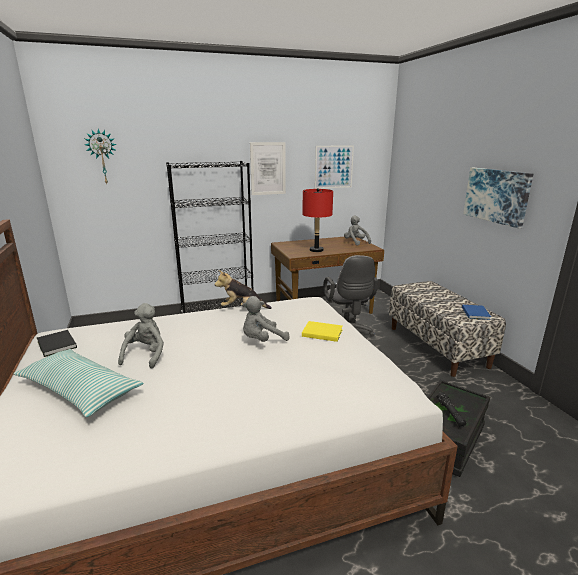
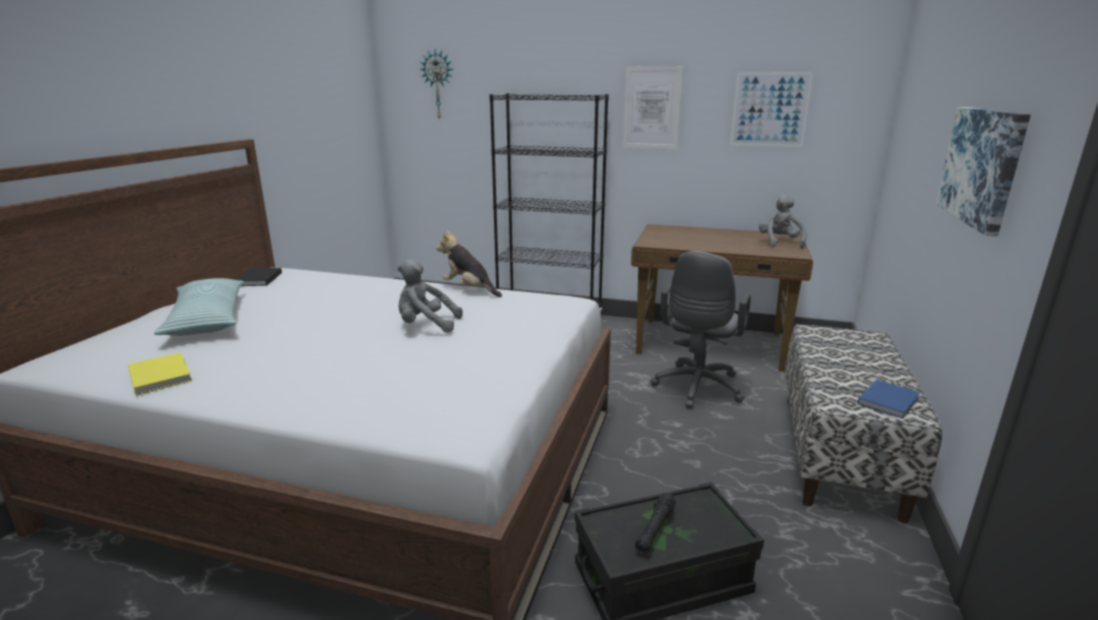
camera: 35 degrees right, 0 degrees up
(146, 355) = (302, 307): grey plush toy -> none
(316, 250) = (692, 242): red table lamp -> none
(321, 332) = (505, 336): yellow book -> yellow book (161, 375)

